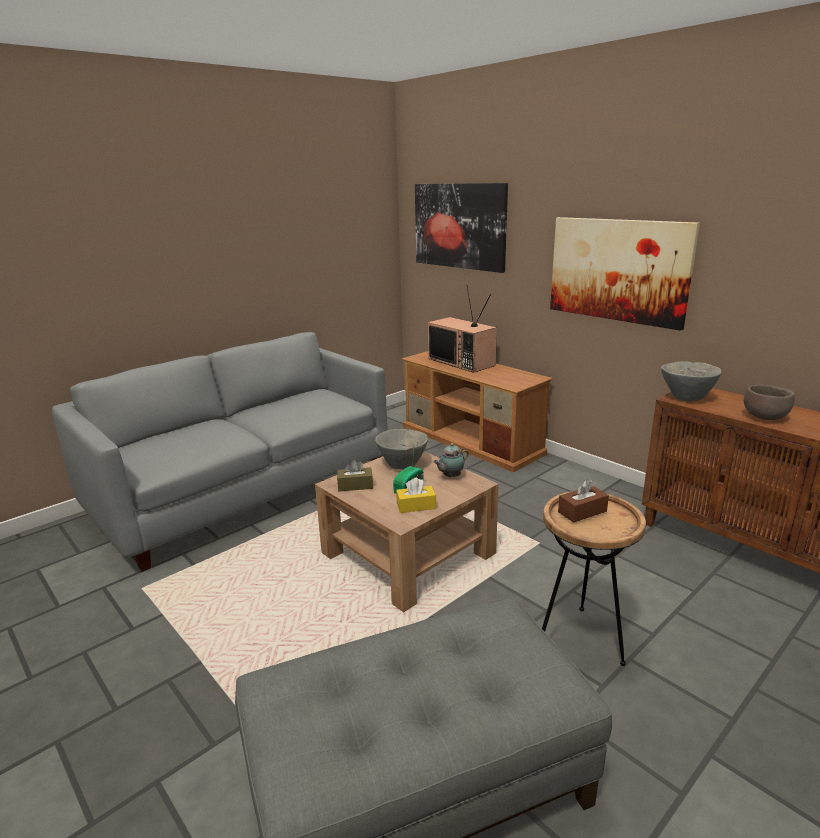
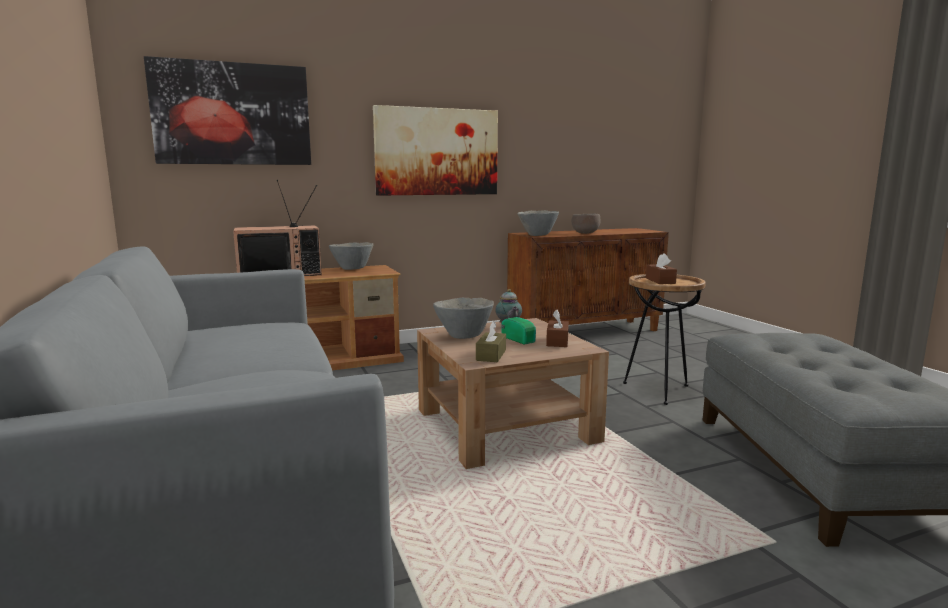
camera: 70 degrees left, 10 degrees down
(416, 506) = (557, 341): yellow tissue box -> brown tissue box
(512, 373) = (352, 269): none -> grey bowl

